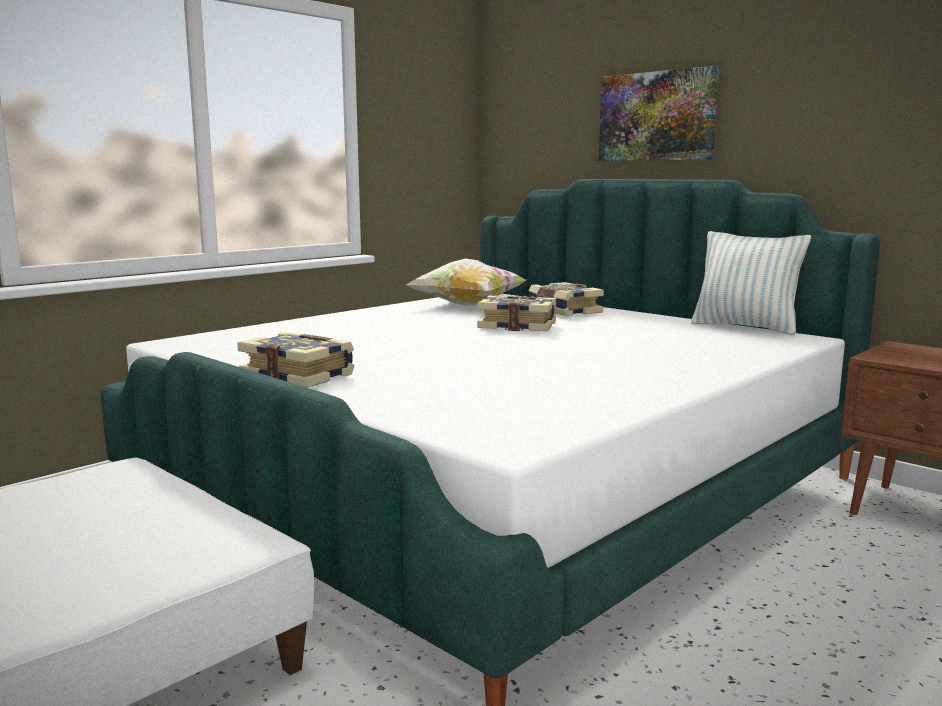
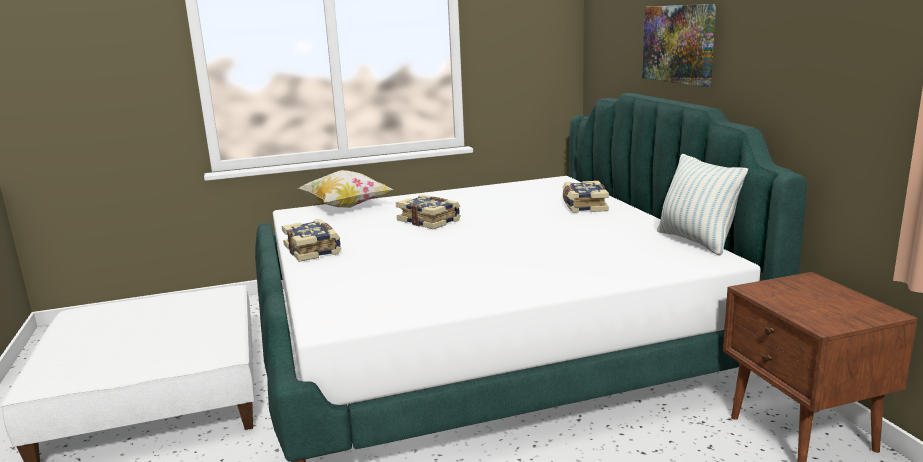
camera: 30 degrees right, 5 degrees up
(467, 305) = (524, 192): pillow -> pillow (346, 207)
(517, 326) = (519, 219): book -> book (429, 221)

